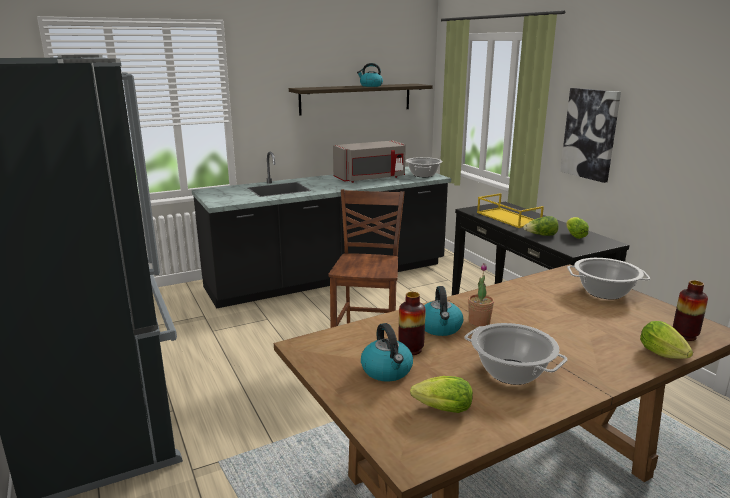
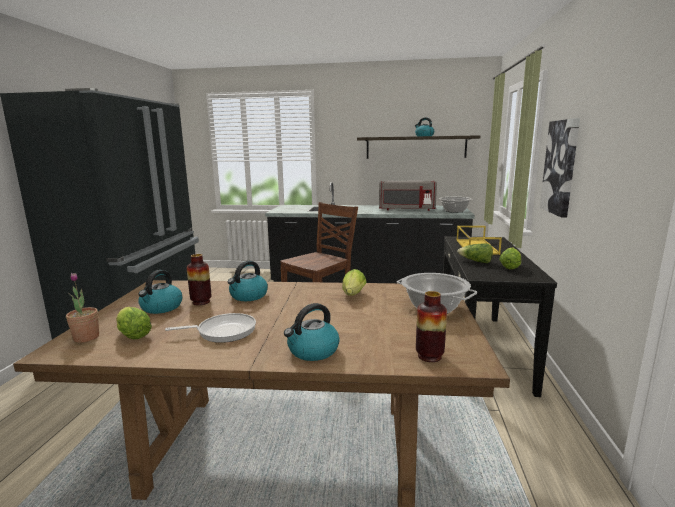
camera: 35 degrees right, 5 degrees down
(479, 322) = (281, 300): potted plant -> potted plant (86, 337)
(510, 372) = (223, 331): cooking pot -> frying pan
(614, 362) = (312, 351): none -> kettle
(664, 356) = (368, 362): lettuce -> lettuce (353, 295)

